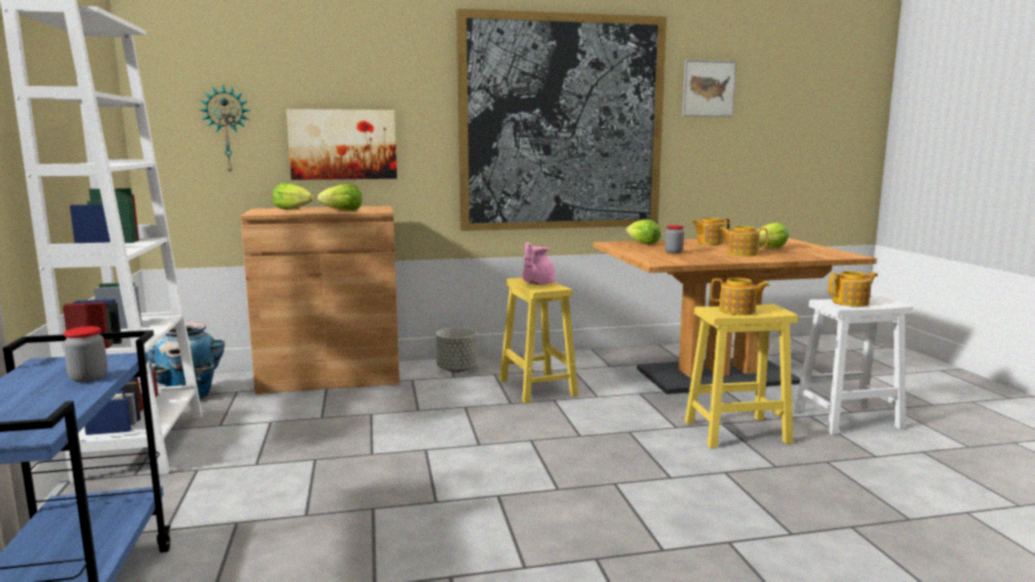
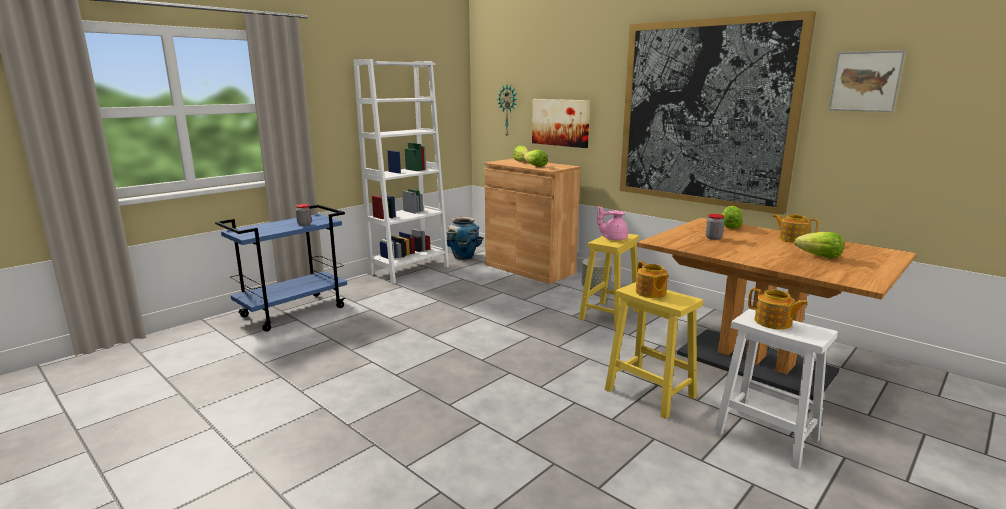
camera: 55 degrees right, 5 degrees up
(742, 253) = (762, 253): teapot -> none

